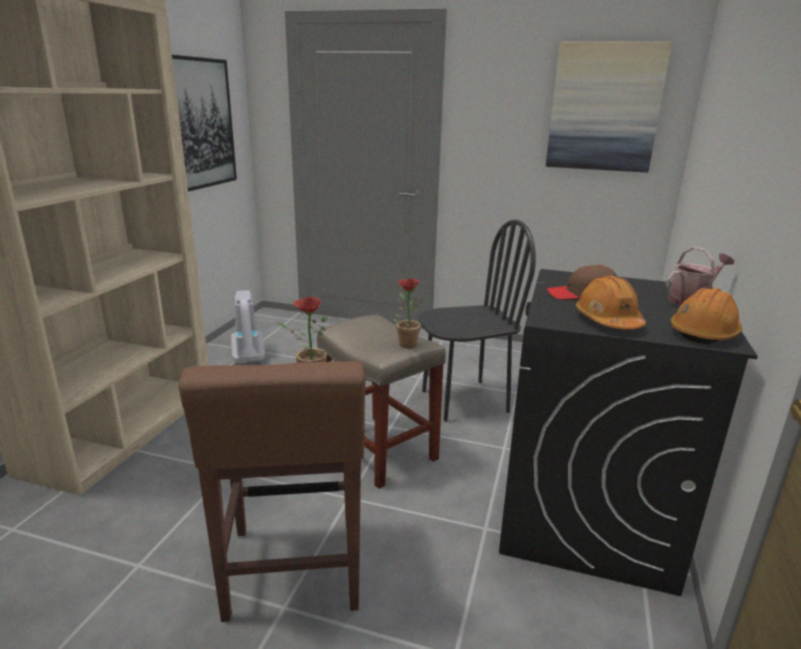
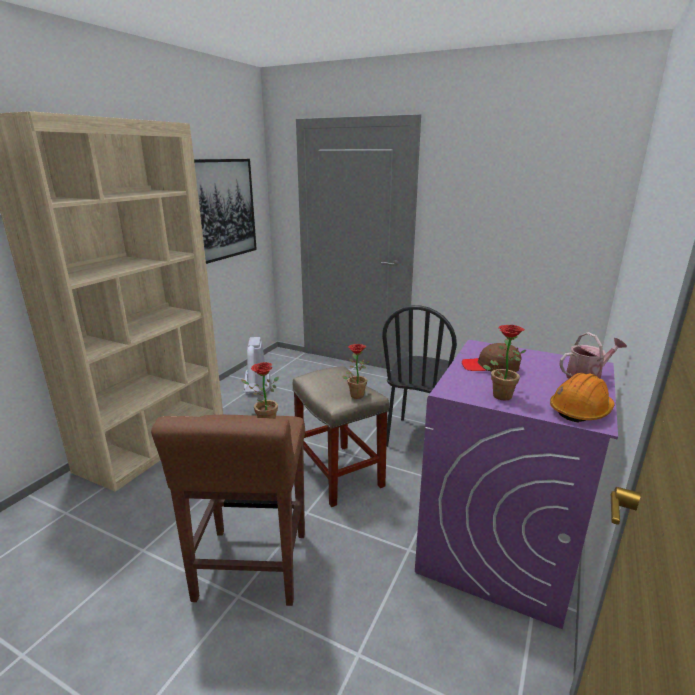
camera: 10 degrees right, 0 degrees up
(464, 401) = (418, 437): black chair -> black chair turned 120 degrees clockwise
(587, 515) = (498, 547): black washing machine -> purple washing machine
(604, 107) = (552, 195): picture -> none
(608, 320) = (500, 394): orange hard hat -> potted plant

